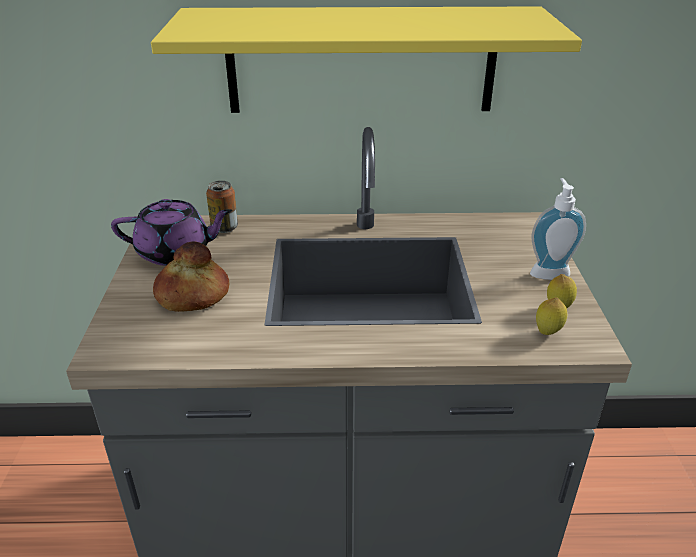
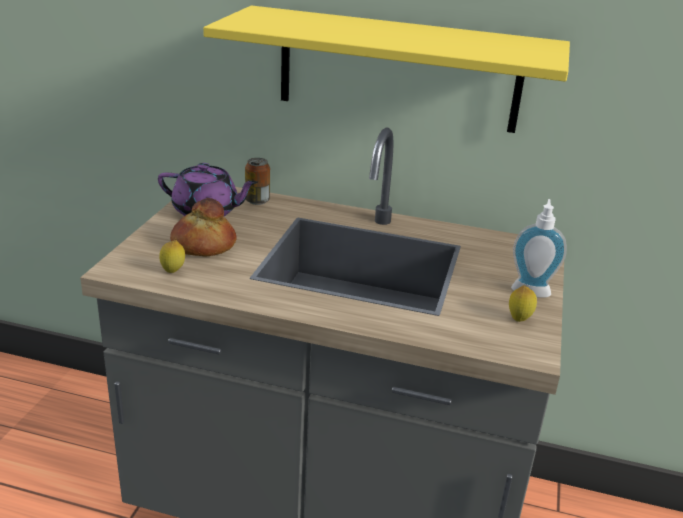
camera: 15 degrees right, 5 degrees down
(547, 332) = (495, 335): lemon -> lemon (173, 272)

